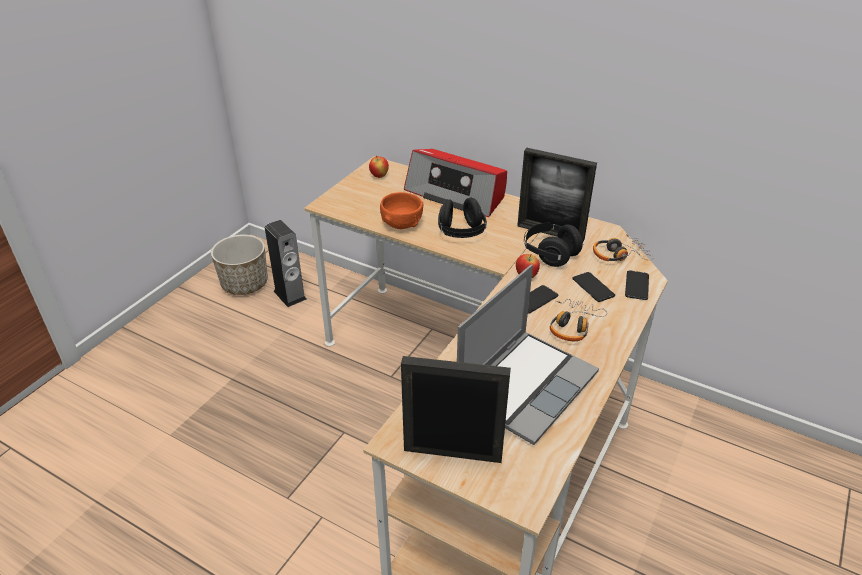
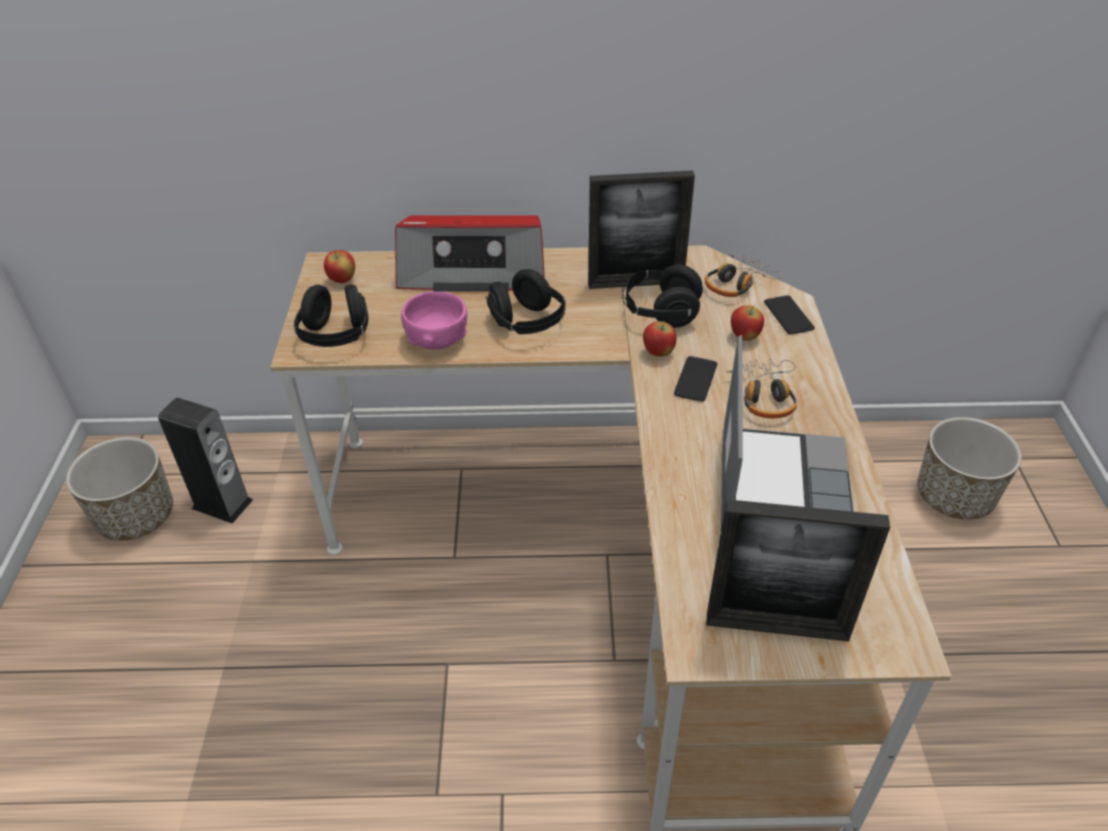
camera: 30 degrees left, 5 degrees up
(350, 204) = (336, 336): none -> black headphones
(401, 224) = (437, 340): orange bowl -> pink bowl
(452, 453) = (776, 627): picture frame -> picture frame turned 150 degrees counterclockwise
(593, 287) = (744, 337): phone -> apple
(772, 491) = (954, 496): none -> planter

